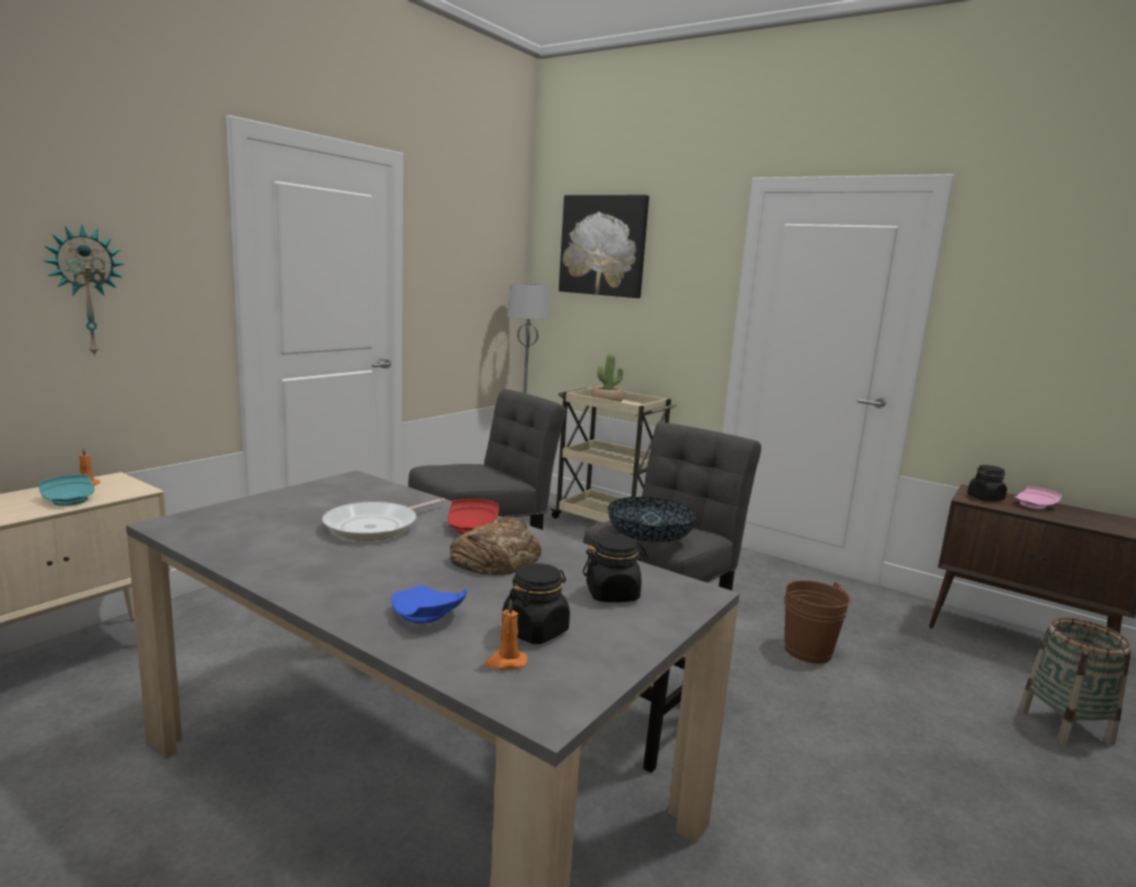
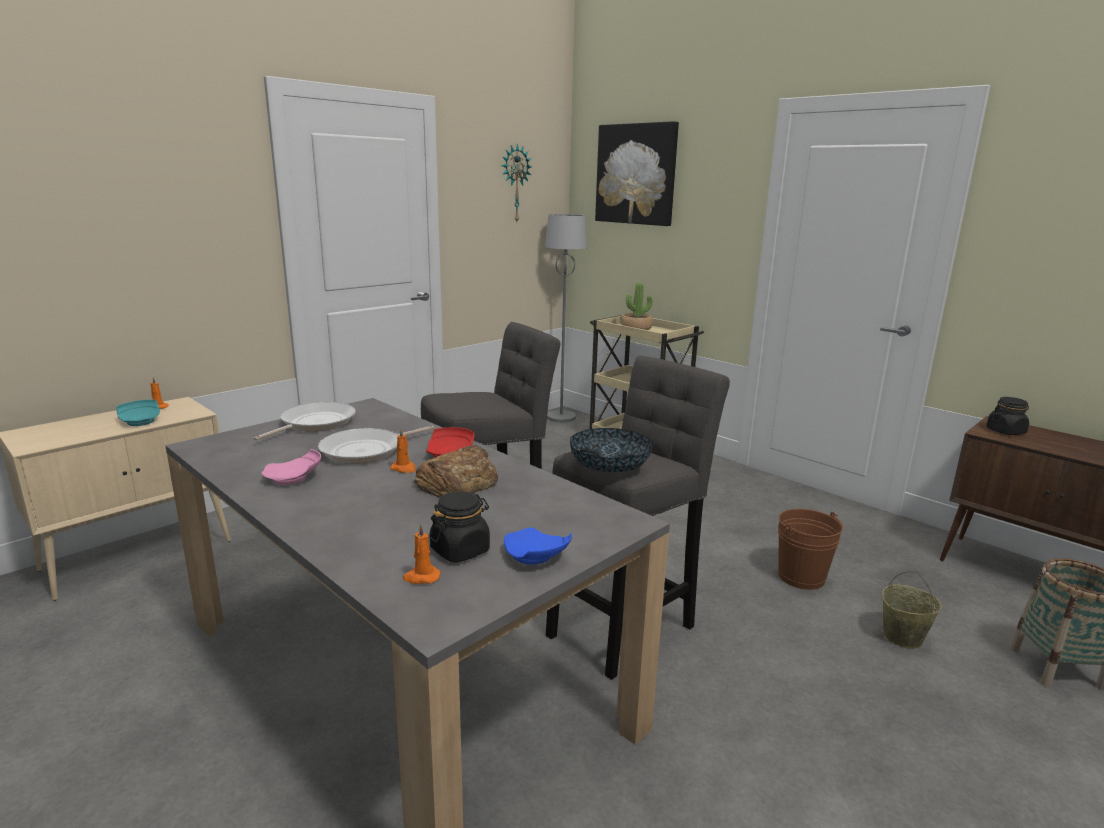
camera: 10 degrees right, 5 degrees up
(85, 291) = (149, 243): wall clock -> wall clock (514, 184)
(301, 498) = (314, 423): none -> frying pan
(426, 616) = (372, 533): blue plate -> blue plate (535, 557)
(429, 545) = (404, 469): none -> orange candle
(612, 594) = (547, 519): black jar -> none
(920, 706) = (901, 637): none -> beige bucket
(1035, 506) = (1060, 440): pink plate -> pink plate (294, 478)

